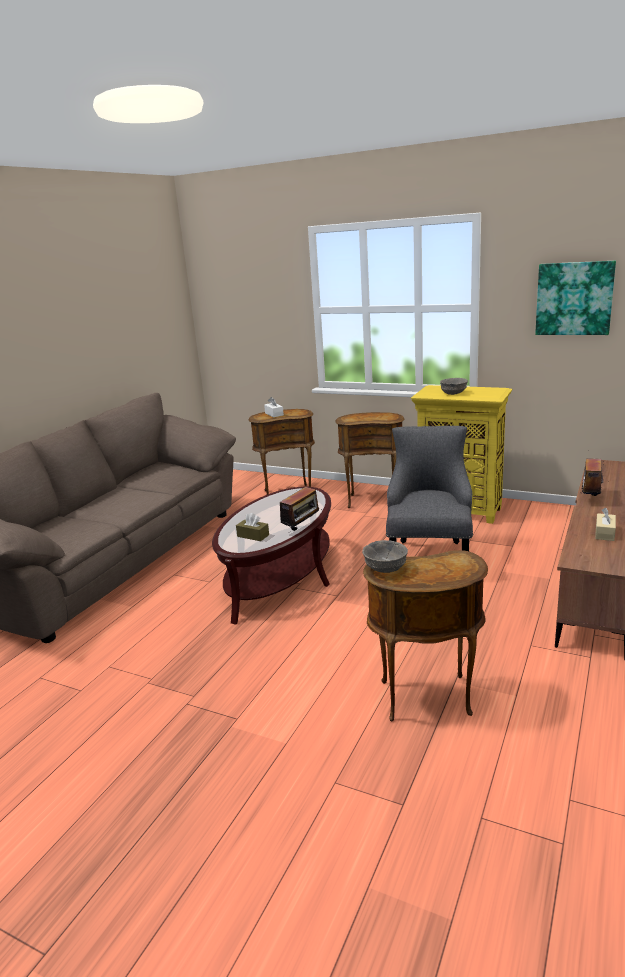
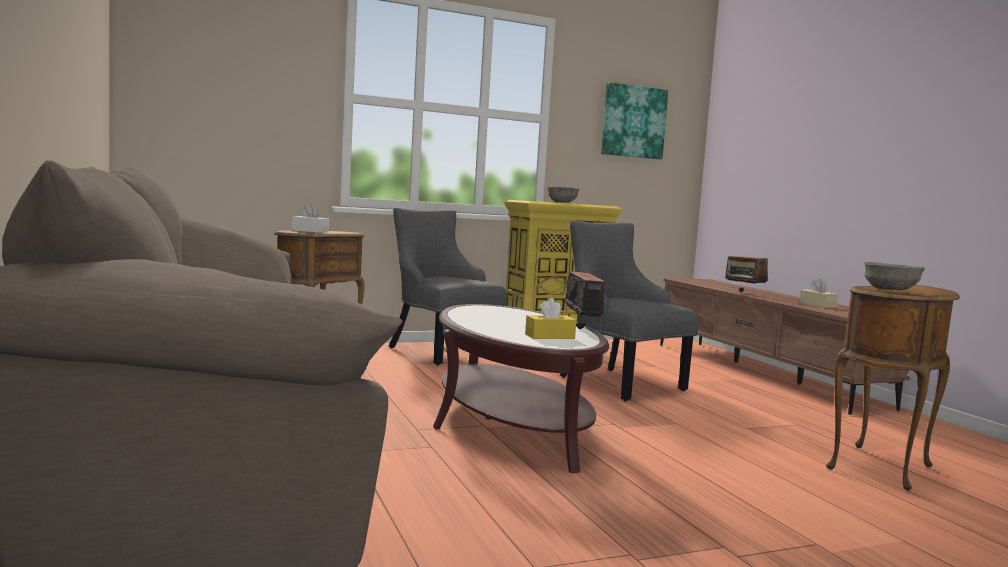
camera: 50 degrees left, 15 degrees down
(253, 535) = (549, 336): brown tissue box -> yellow tissue box
(373, 500) = (442, 353): brown side table -> grey armchair

